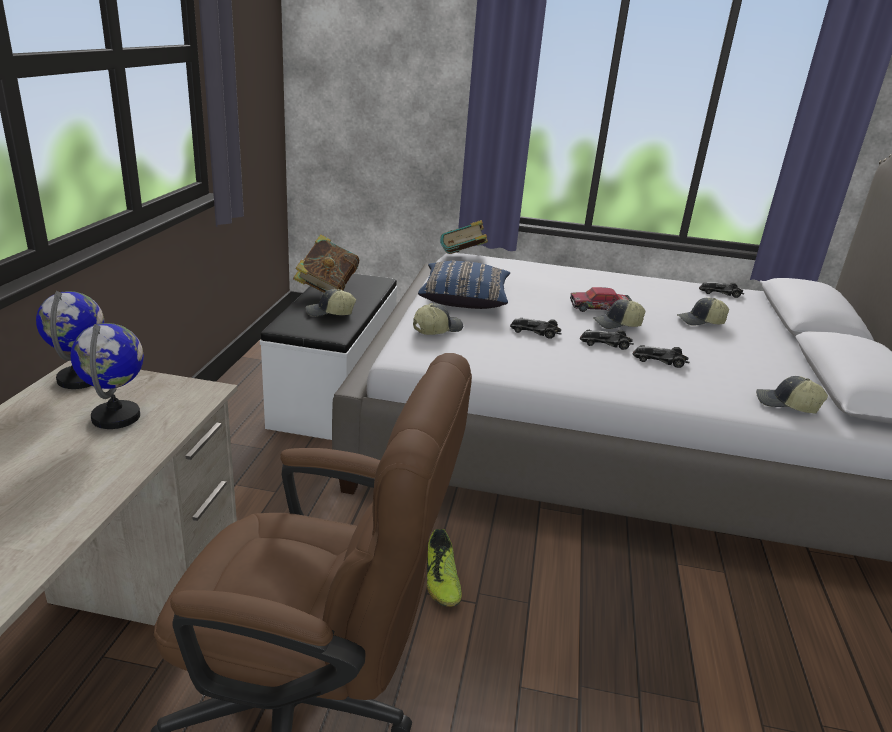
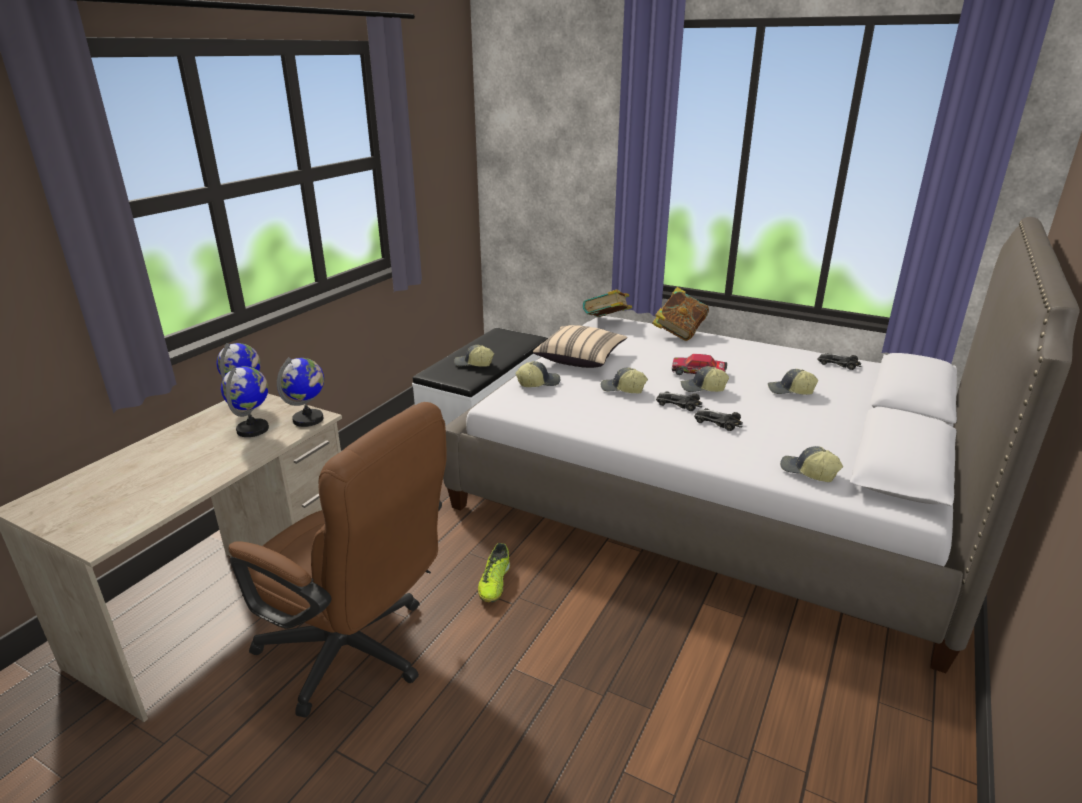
camera: 20 degrees right, 0 degrees up
(193, 395) = (308, 419): none -> globe
(327, 289) = (484, 343): book -> book (679, 333)
(464, 299) = (580, 359): blue pillow -> beige pillow
(535, 331) = (622, 389): toy car -> cap

